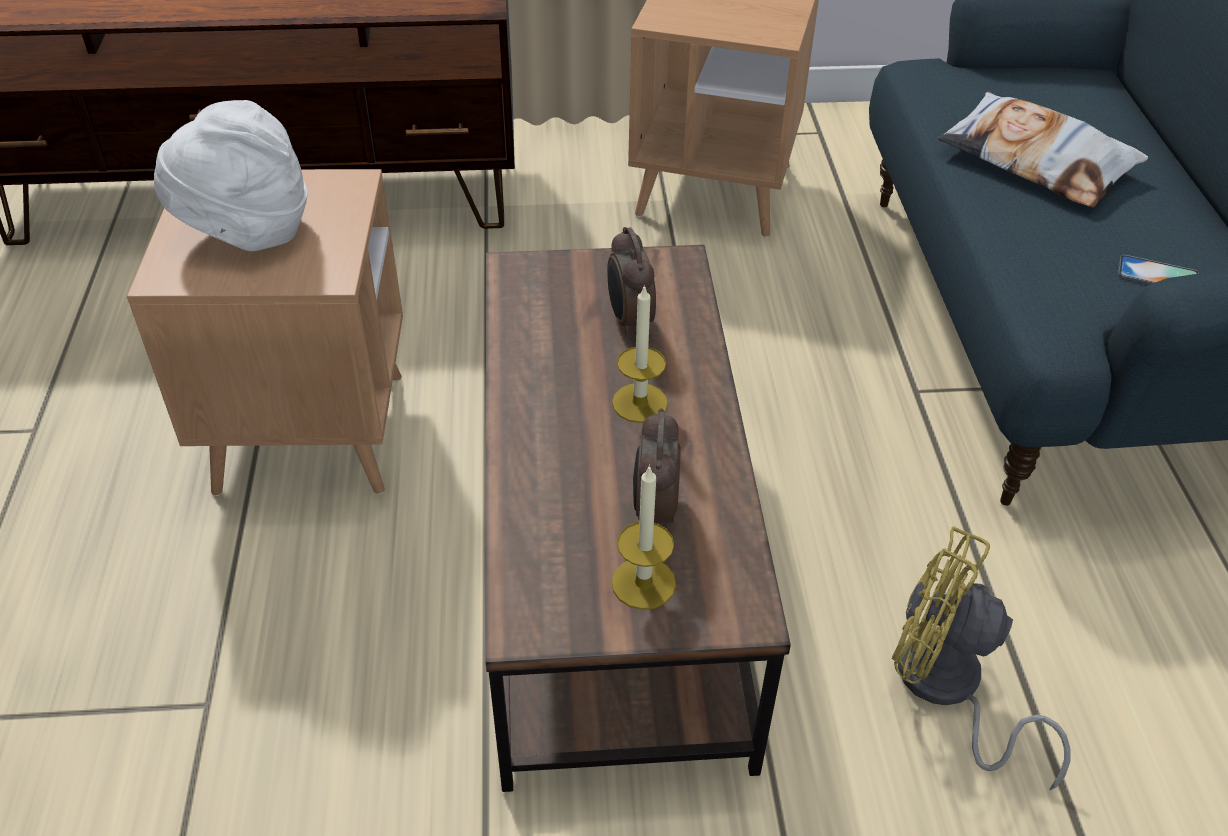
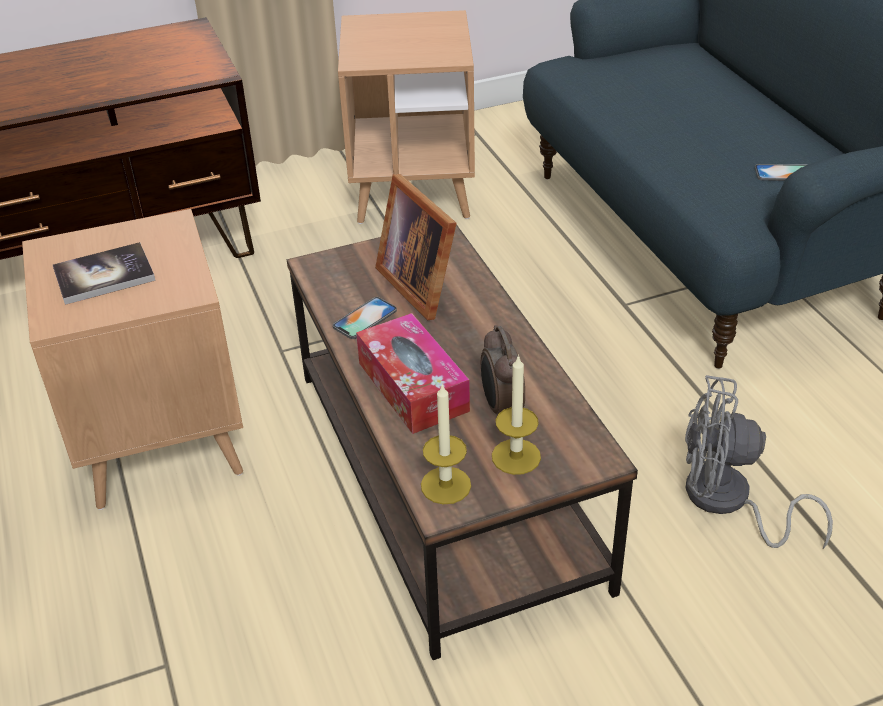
camera: 15 degrees left, 5 degrees down
(245, 232) = (104, 275): white hat -> book
(542, 350) = (365, 318): none -> phone
(559, 454) = (413, 387): none -> tissue box
(629, 320) = (421, 284): alarm clock -> picture frame
(640, 403) = (456, 338): candle -> candle (446, 485)
(946, 690) = (727, 502): yellow fan -> grey fan
(1036, 161) = (670, 113): pillow -> none

